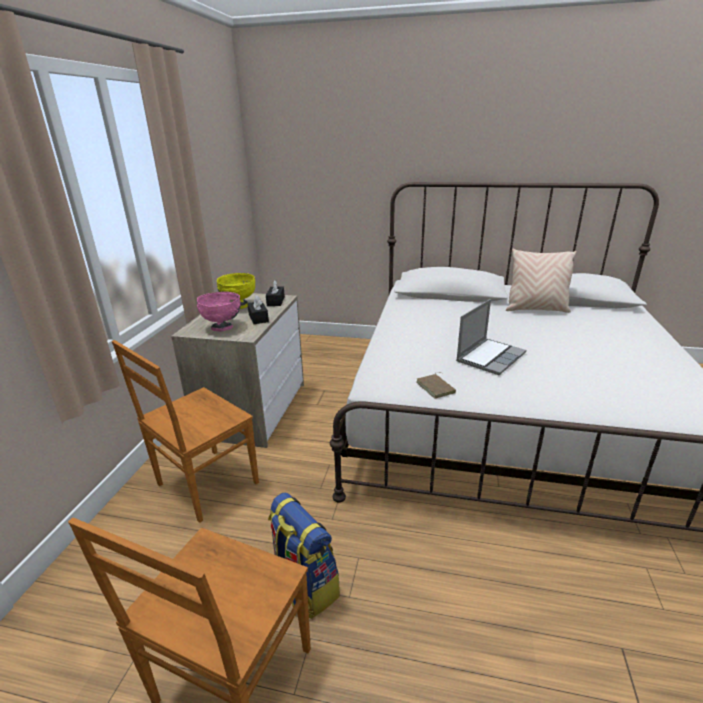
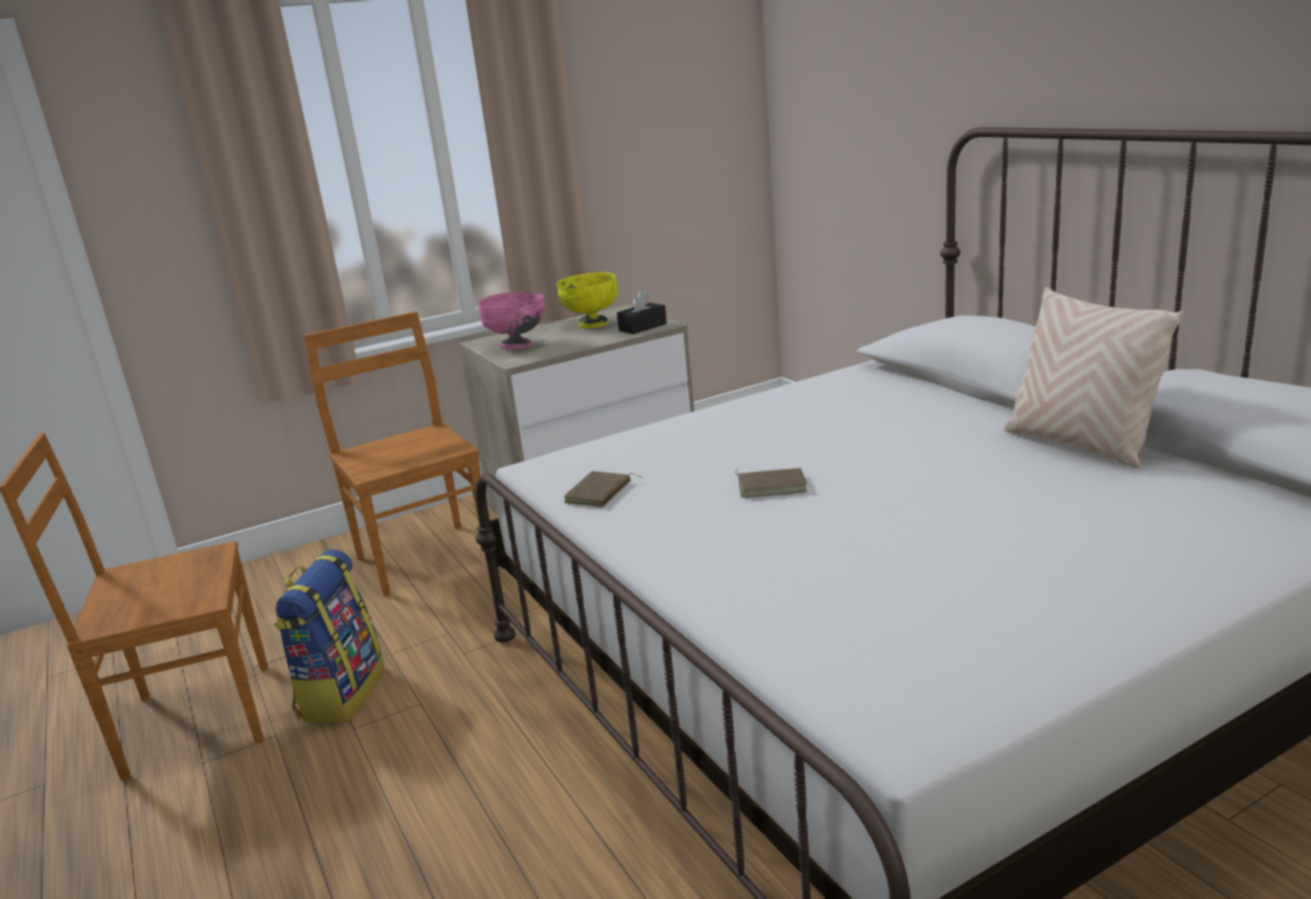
camera: 50 degrees right, 5 degrees down
(205, 485) = (423, 557): brown chair -> brown chair turned 60 degrees clockwise
(258, 318) = (575, 343): black tissue box -> none
(490, 357) = (772, 485): laptop -> brown book

